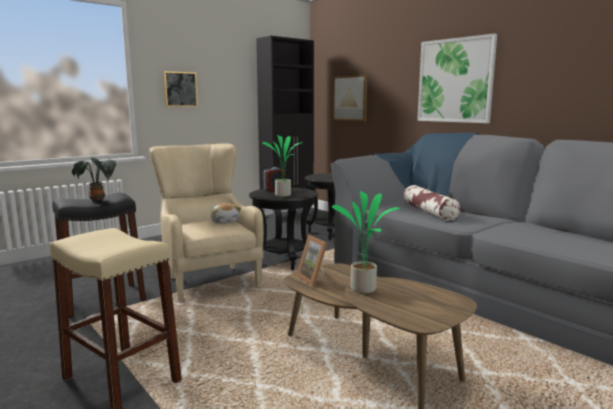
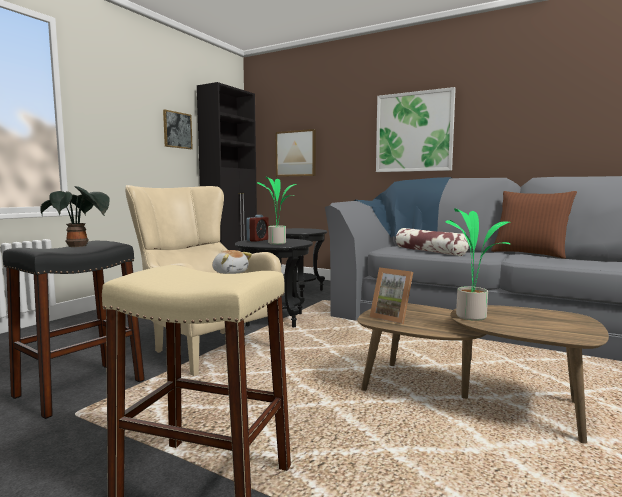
camera: 20 degrees left, 5 degrees down
(180, 89) = (118, 132): picture -> picture (177, 130)
(532, 224) = (530, 254): none -> brown pillow

